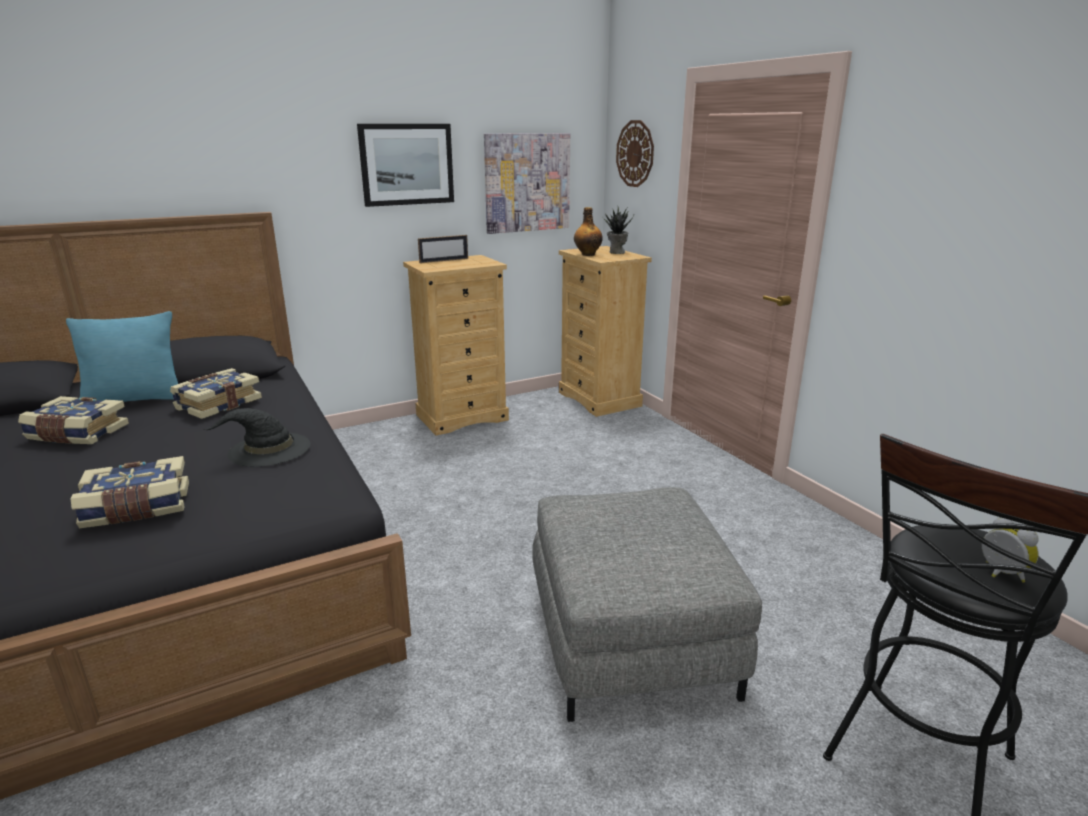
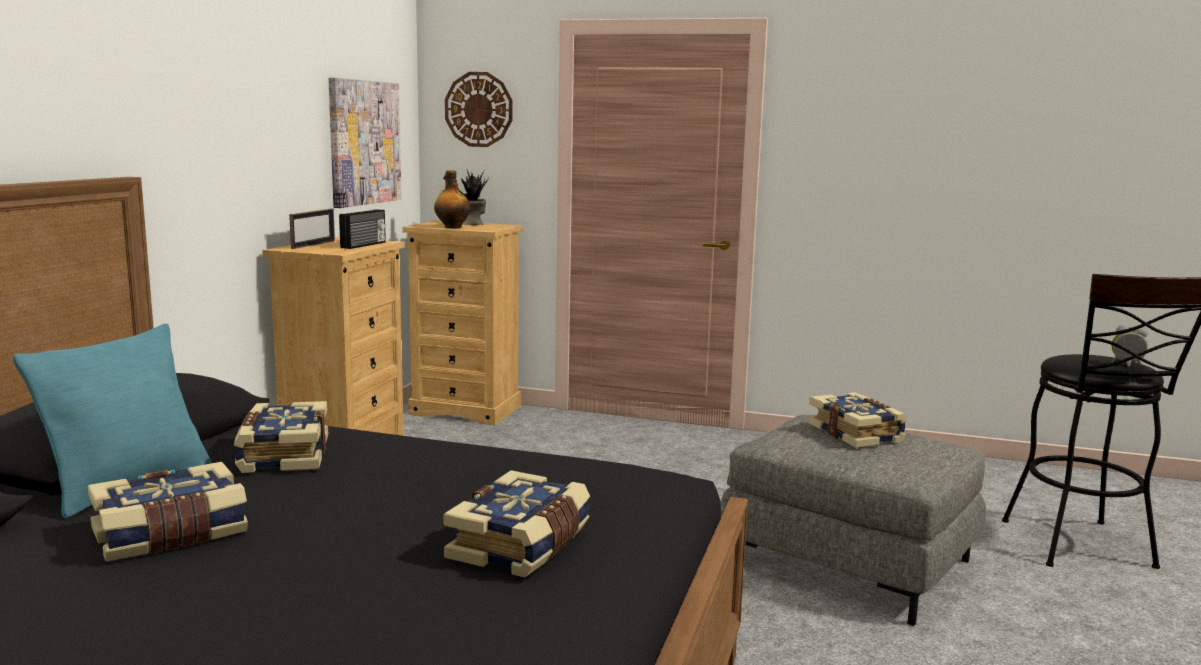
camera: 45 degrees left, 10 degrees down
(268, 449) = (495, 466): black hat -> none
(407, 164) = (262, 113): picture -> none
(469, 265) = (364, 245): none -> radio
(654, 524) = (856, 434): none -> book

